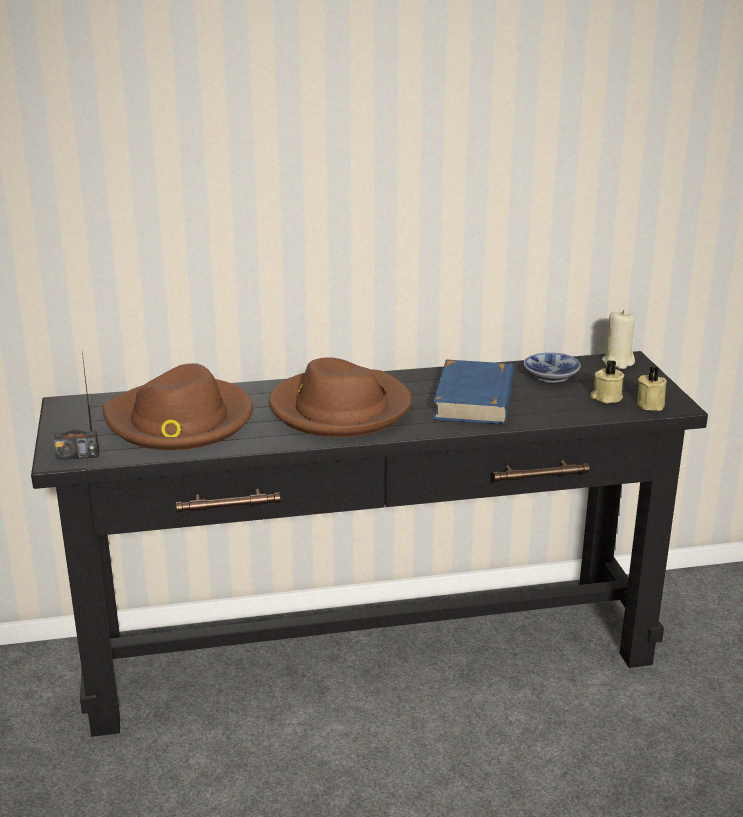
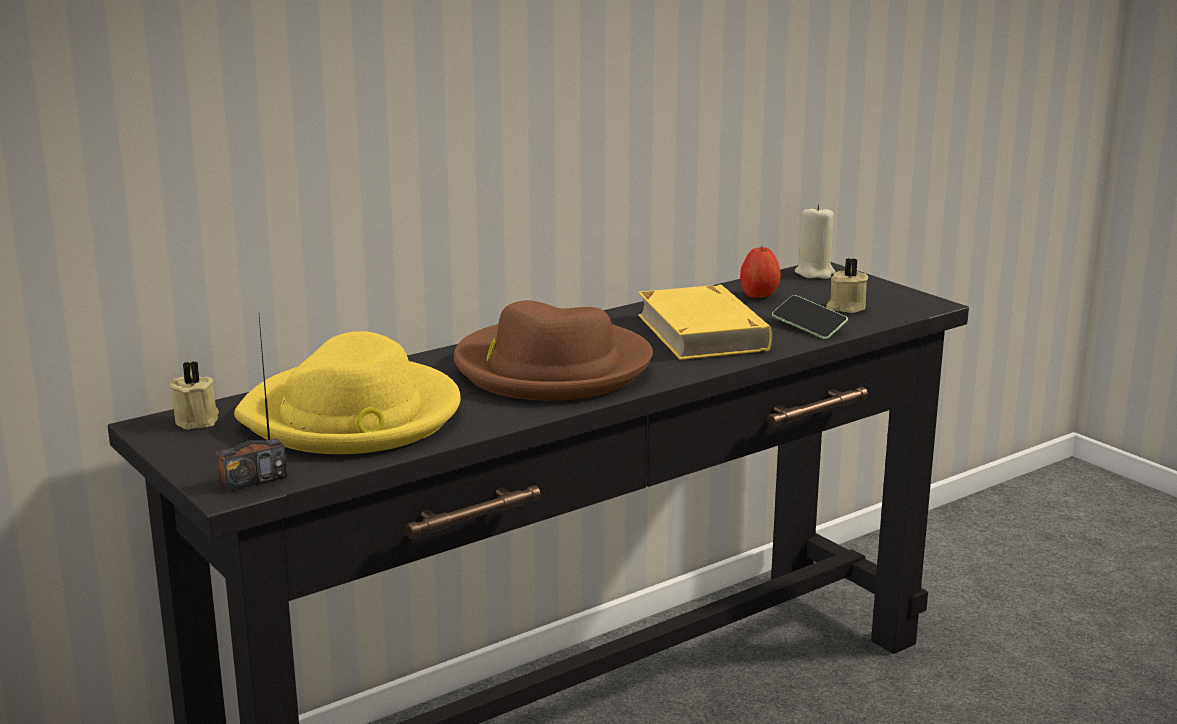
camera: 25 degrees left, 5 degrees down
(180, 421) = (353, 416): brown hat -> yellow hat
(475, 399) = (703, 332): blue book -> yellow book
(551, 375) = (758, 296): bowl -> apple
(557, 409) = (808, 327): none -> phone
(651, 404) = (902, 306): beige candle -> beige candle (198, 420)

